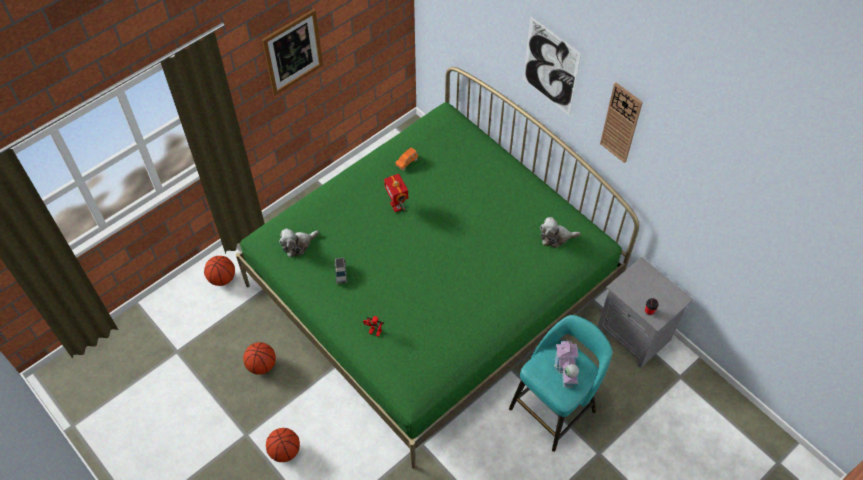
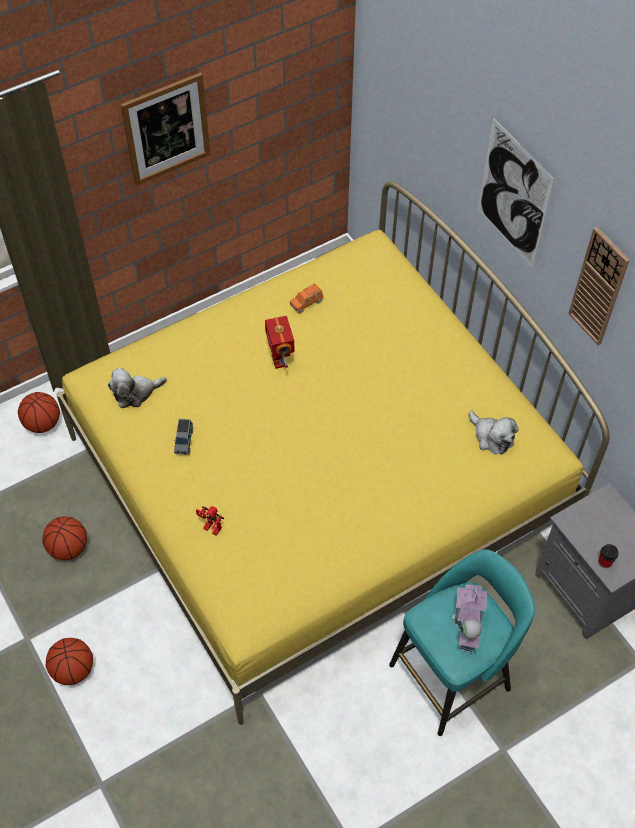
camera: 10 degrees right, 0 degrees up
(432, 289) = (317, 482): green bed -> yellow bed
(556, 237) = (491, 437): plush toy -> plush toy turned 135 degrees counterclockwise

